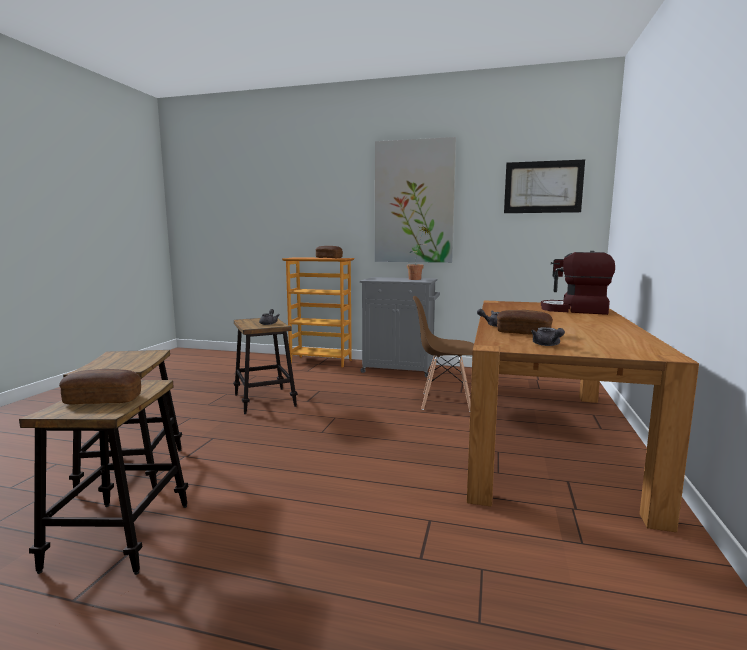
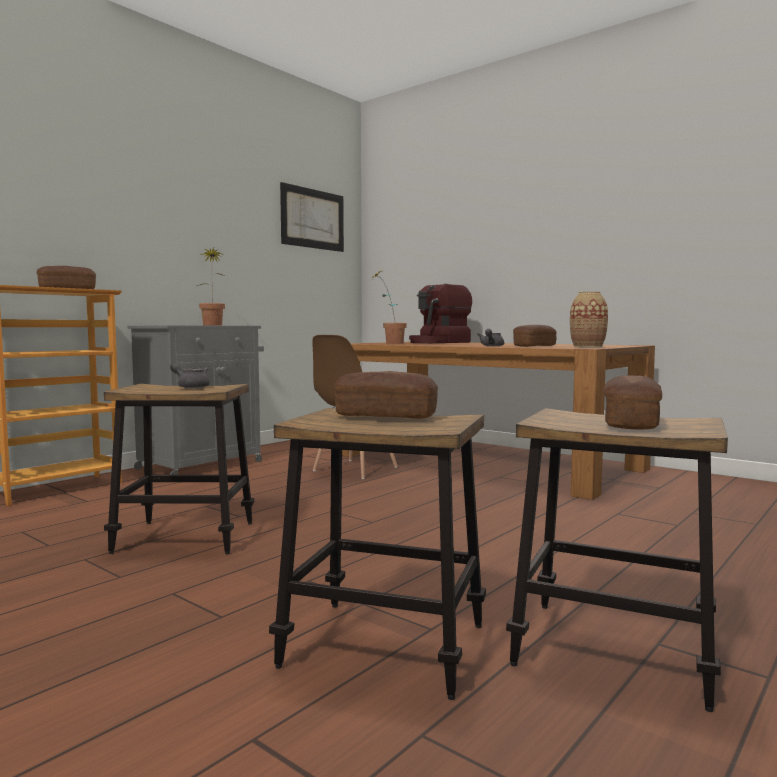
camera: 65 degrees left, 5 degrees down
(136, 360) = (385, 416): none -> bread
(414, 202) = (180, 212): picture -> none
(514, 306) = (389, 343): none -> potted plant
(547, 345) = (588, 346): grey teapot -> vase

